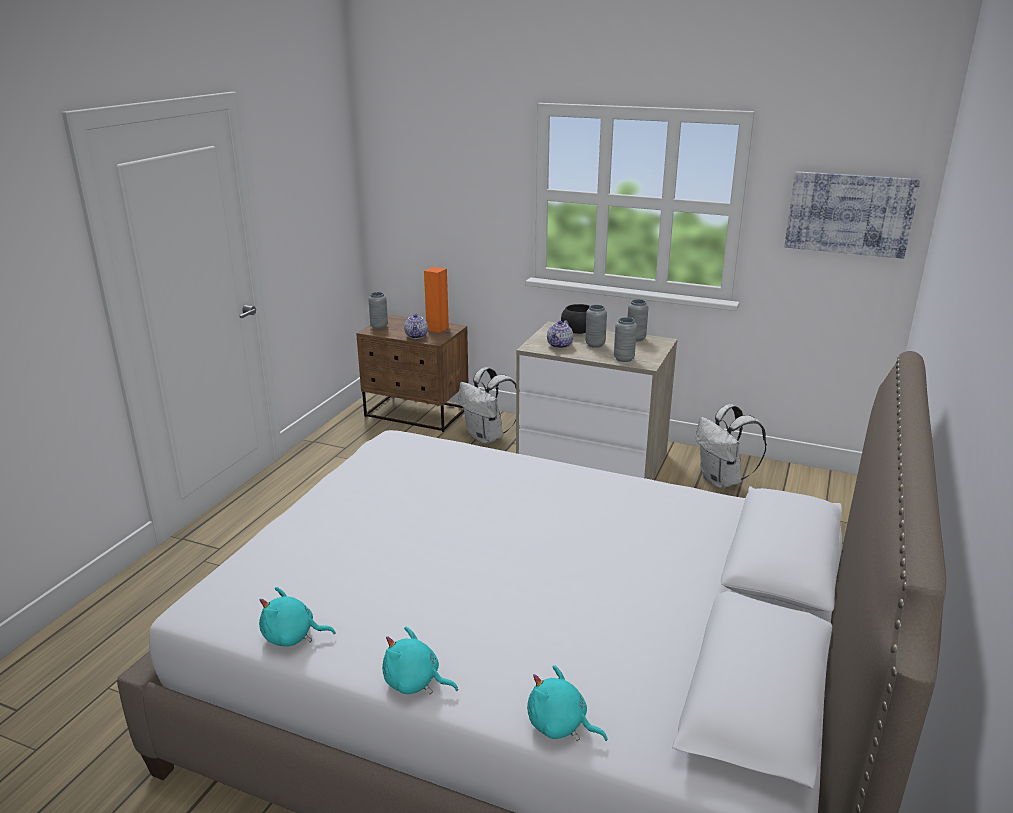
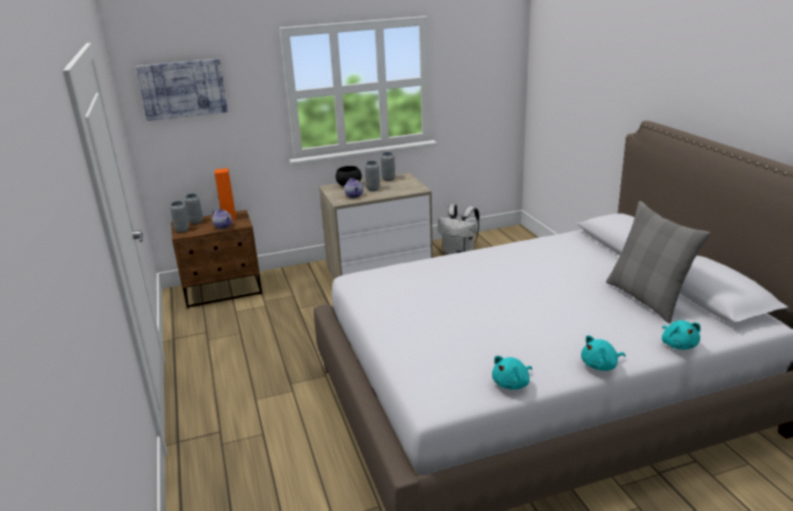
camera: 40 degrees left, 0 degrees up
(487, 437) = (297, 285): white backpack -> none
(560, 726) = (678, 344): turquoise plush toy -> turquoise plush toy turned 90 degrees counterclockwise
(623, 359) = (403, 191): grey vase -> grey vase (196, 222)
(652, 641) = (647, 298): none -> grey pillow
(849, 214) = (487, 71): picture -> picture (183, 89)

